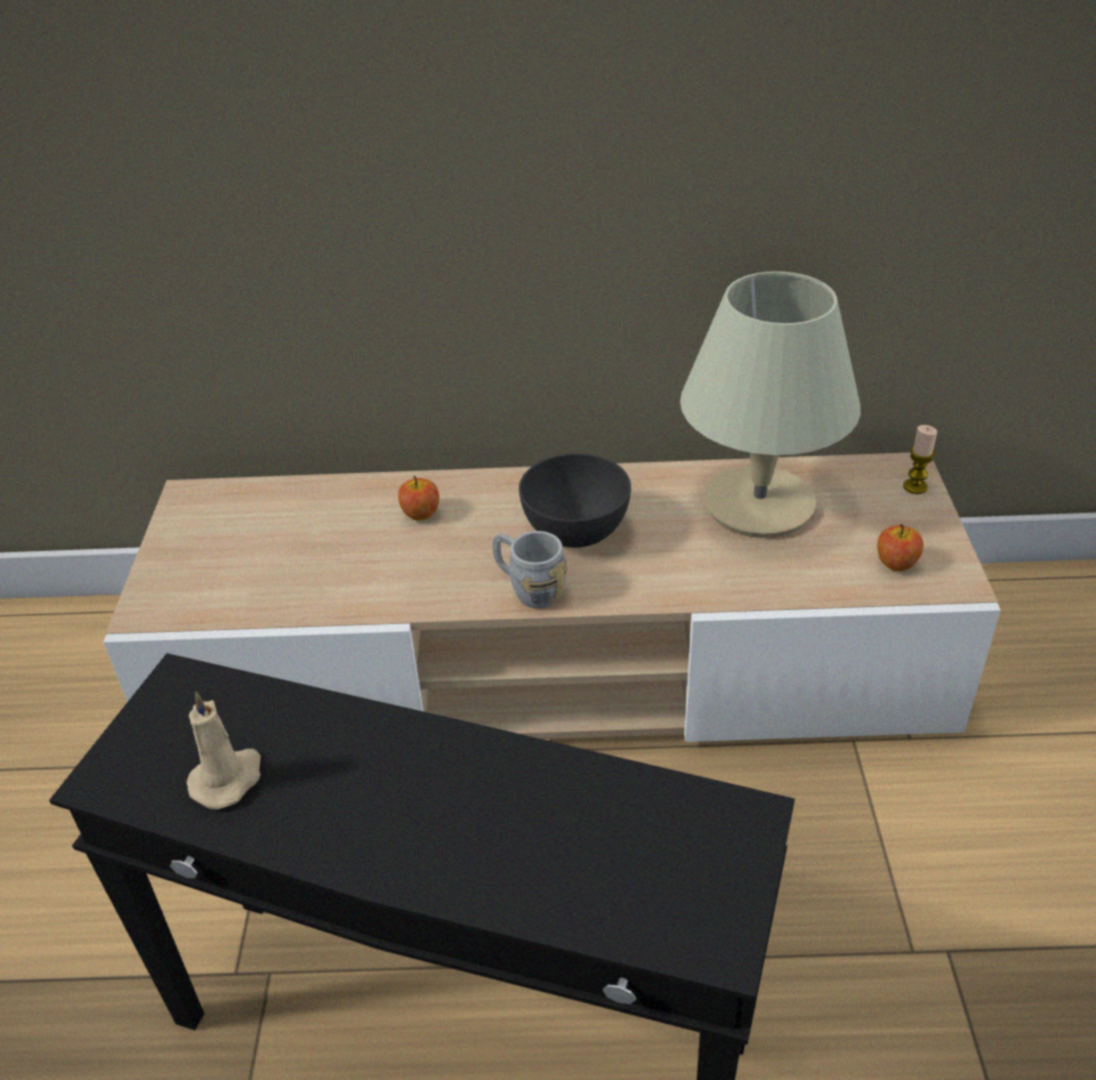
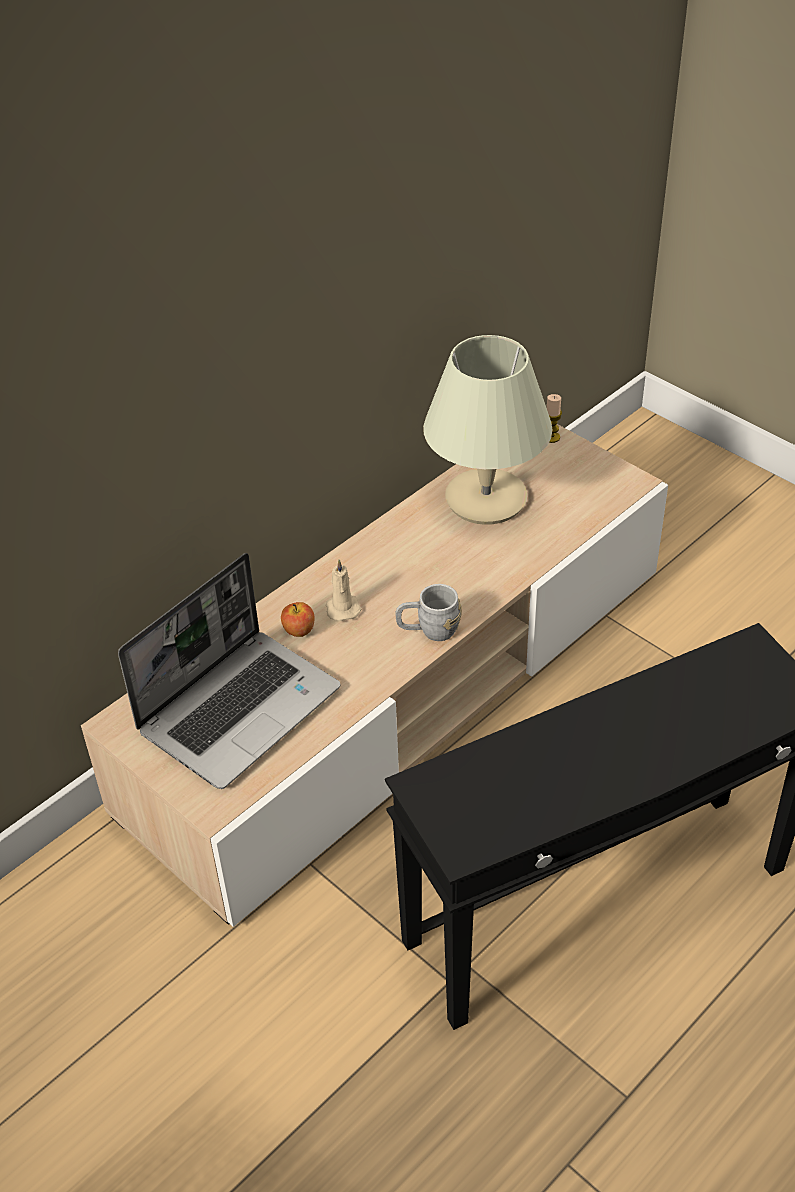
camera: 45 degrees left, 5 degrees up
(228, 778) = (520, 802): beige candle -> beige candle (342, 607)
(283, 545) = (240, 708): none -> laptop
(575, 532) = (407, 580): grey bowl -> none
(896, 563) = (595, 490): apple -> none

